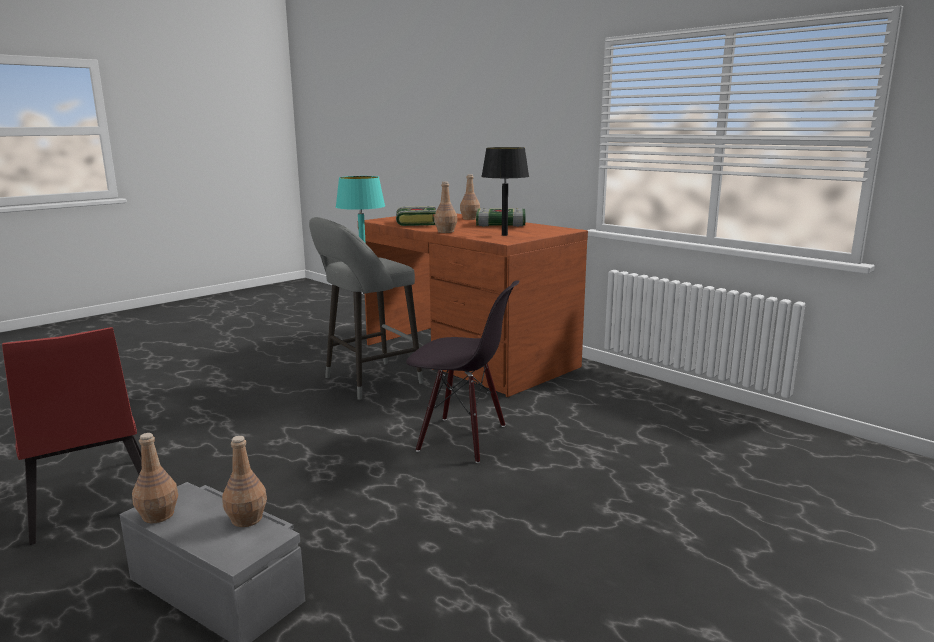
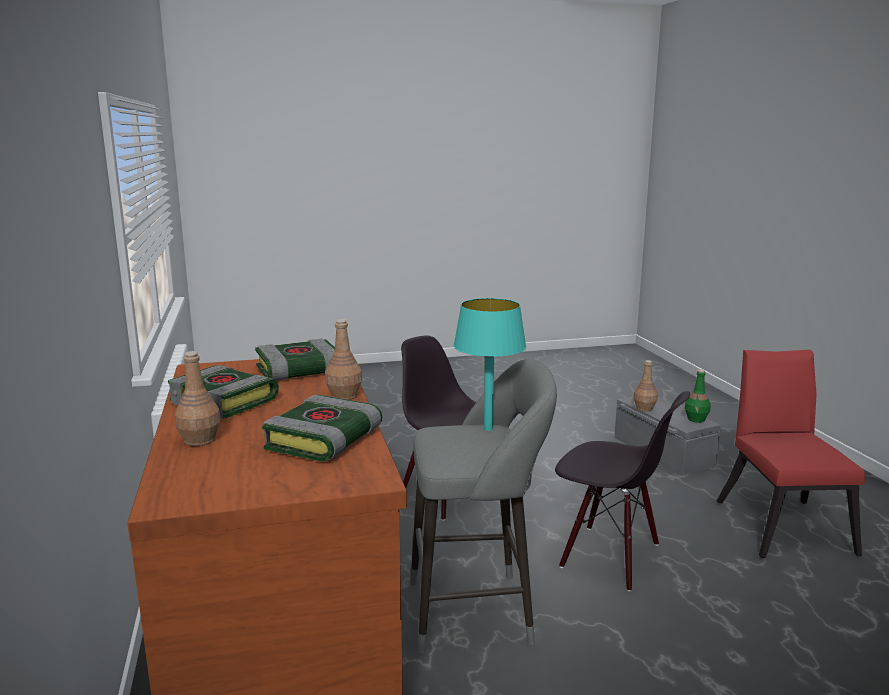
camera: 150 degrees left, 0 degrees up
(157, 515) = (696, 419): brown bottle -> green bottle
(286, 428) = (610, 556): none -> black chair
(504, 235) = (298, 371): black table lamp -> book

